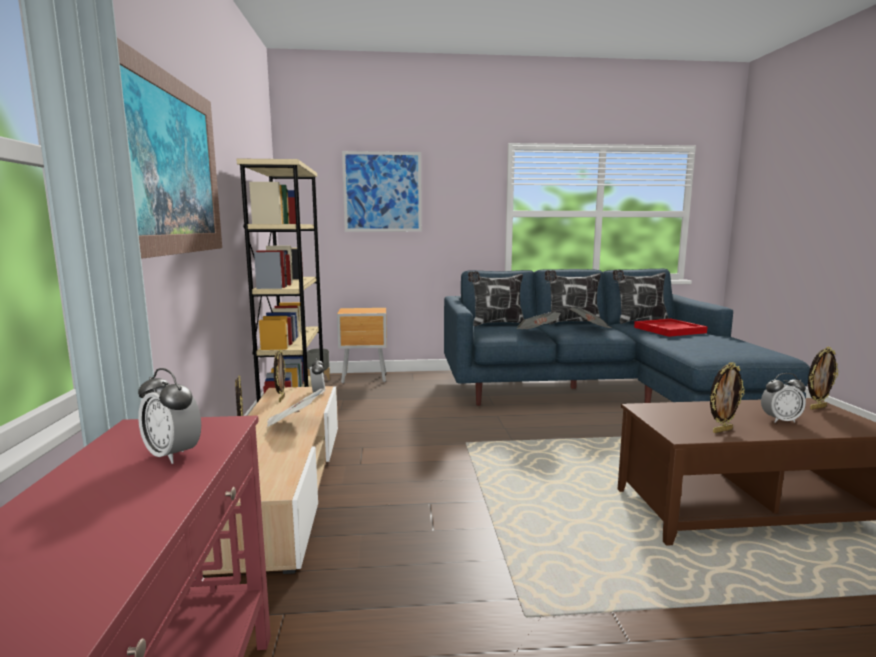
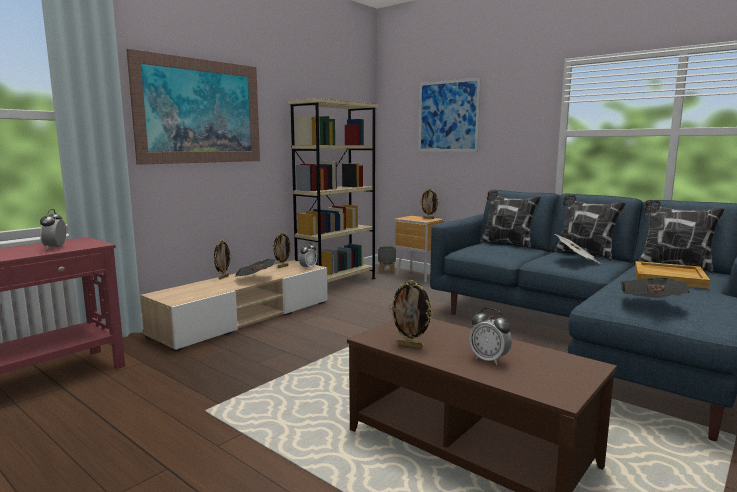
camera: 45 degrees right, 0 degrees up
(537, 332) = (508, 255): newspaper -> newspaper (651, 305)
(669, 330) = (669, 277): red tray -> beige tray
(817, 407) = (575, 368): picture frame -> picture frame (429, 218)

